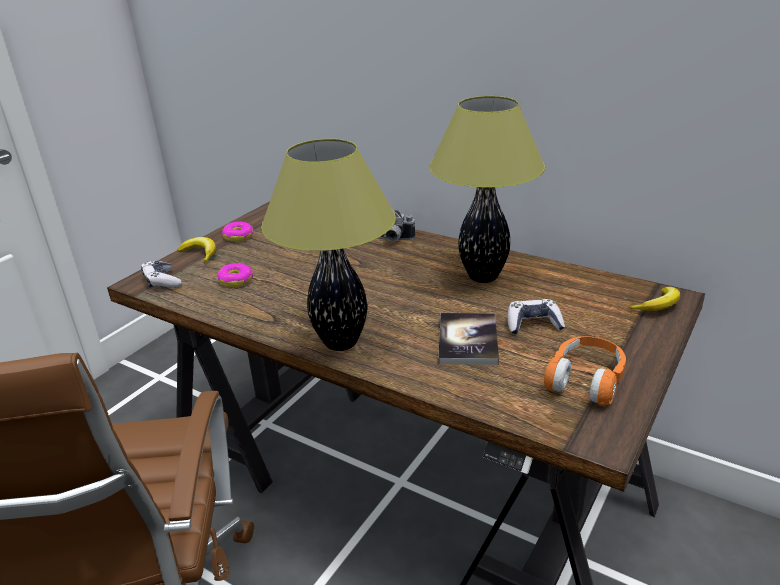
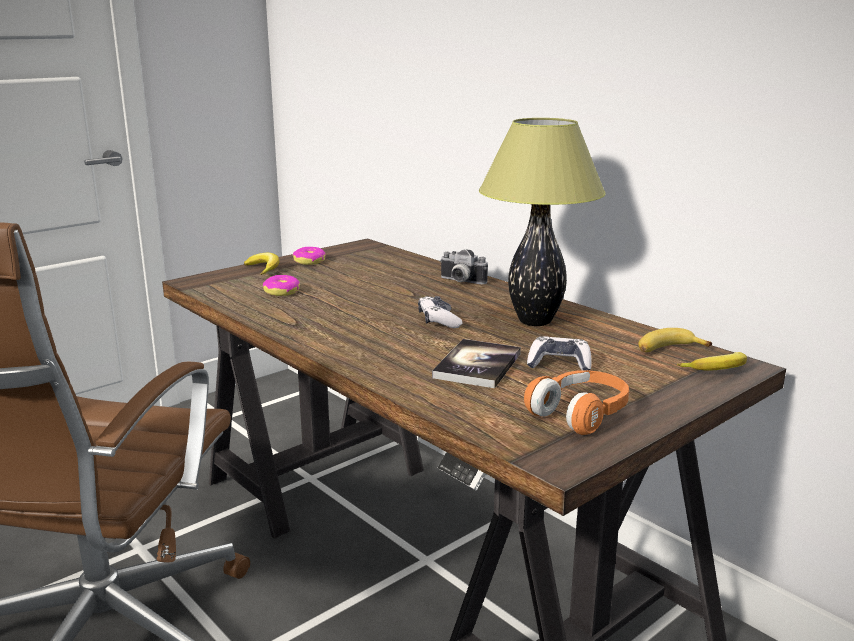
camera: 15 degrees right, 10 degrees down
(162, 281) = (213, 283): game controller -> game controller (439, 321)
(341, 342) = (347, 348): table lamp -> none
(608, 290) = (668, 350): none -> banana

